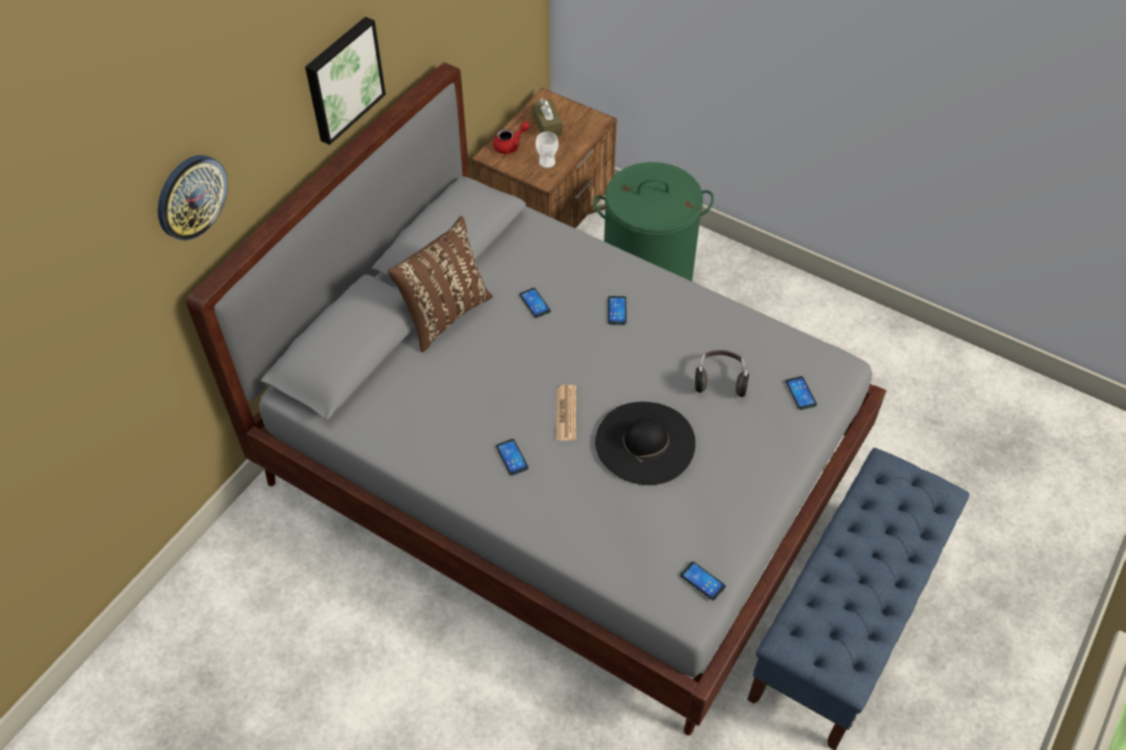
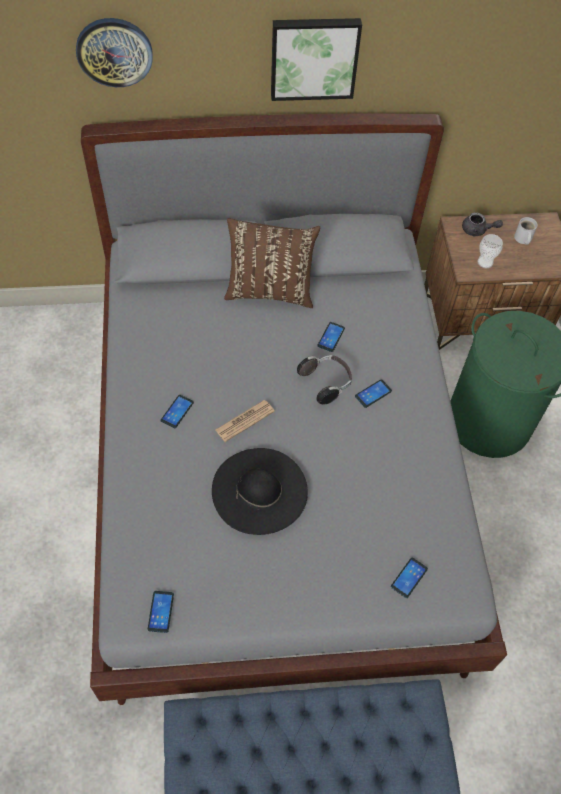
camera: 50 degrees right, 5 degrees up
(510, 145) = (477, 230): red teapot -> grey teapot
(547, 125) = (522, 239): brown tissue box -> white mug
(720, 380) = (369, 508): headphones -> headphones (326, 383)

